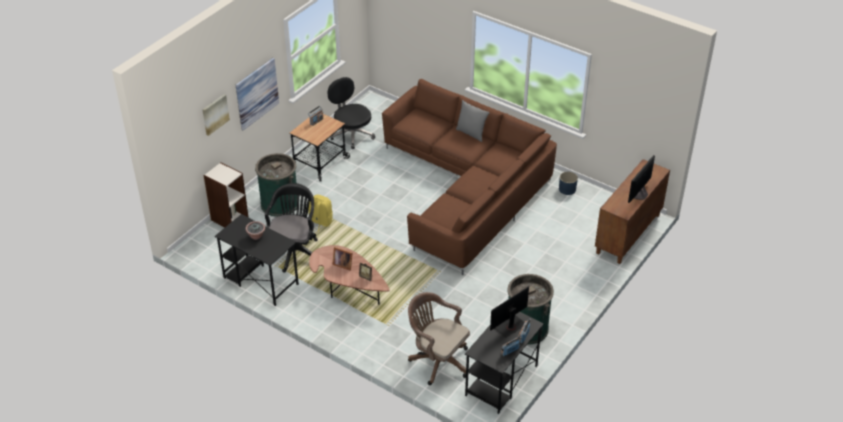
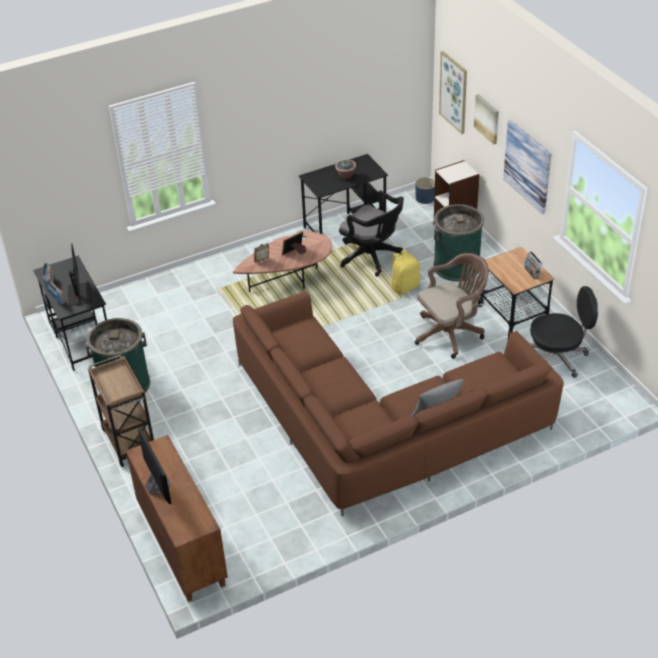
camera: 120 degrees right, 0 degrees up
(177, 143) = (454, 92): none -> picture
(437, 360) = (144, 306): brown office chair -> brown office chair (451, 333)
(567, 189) = (310, 525): blue planter -> blue planter (425, 198)
(573, 298) = (128, 440): none -> brown cart

